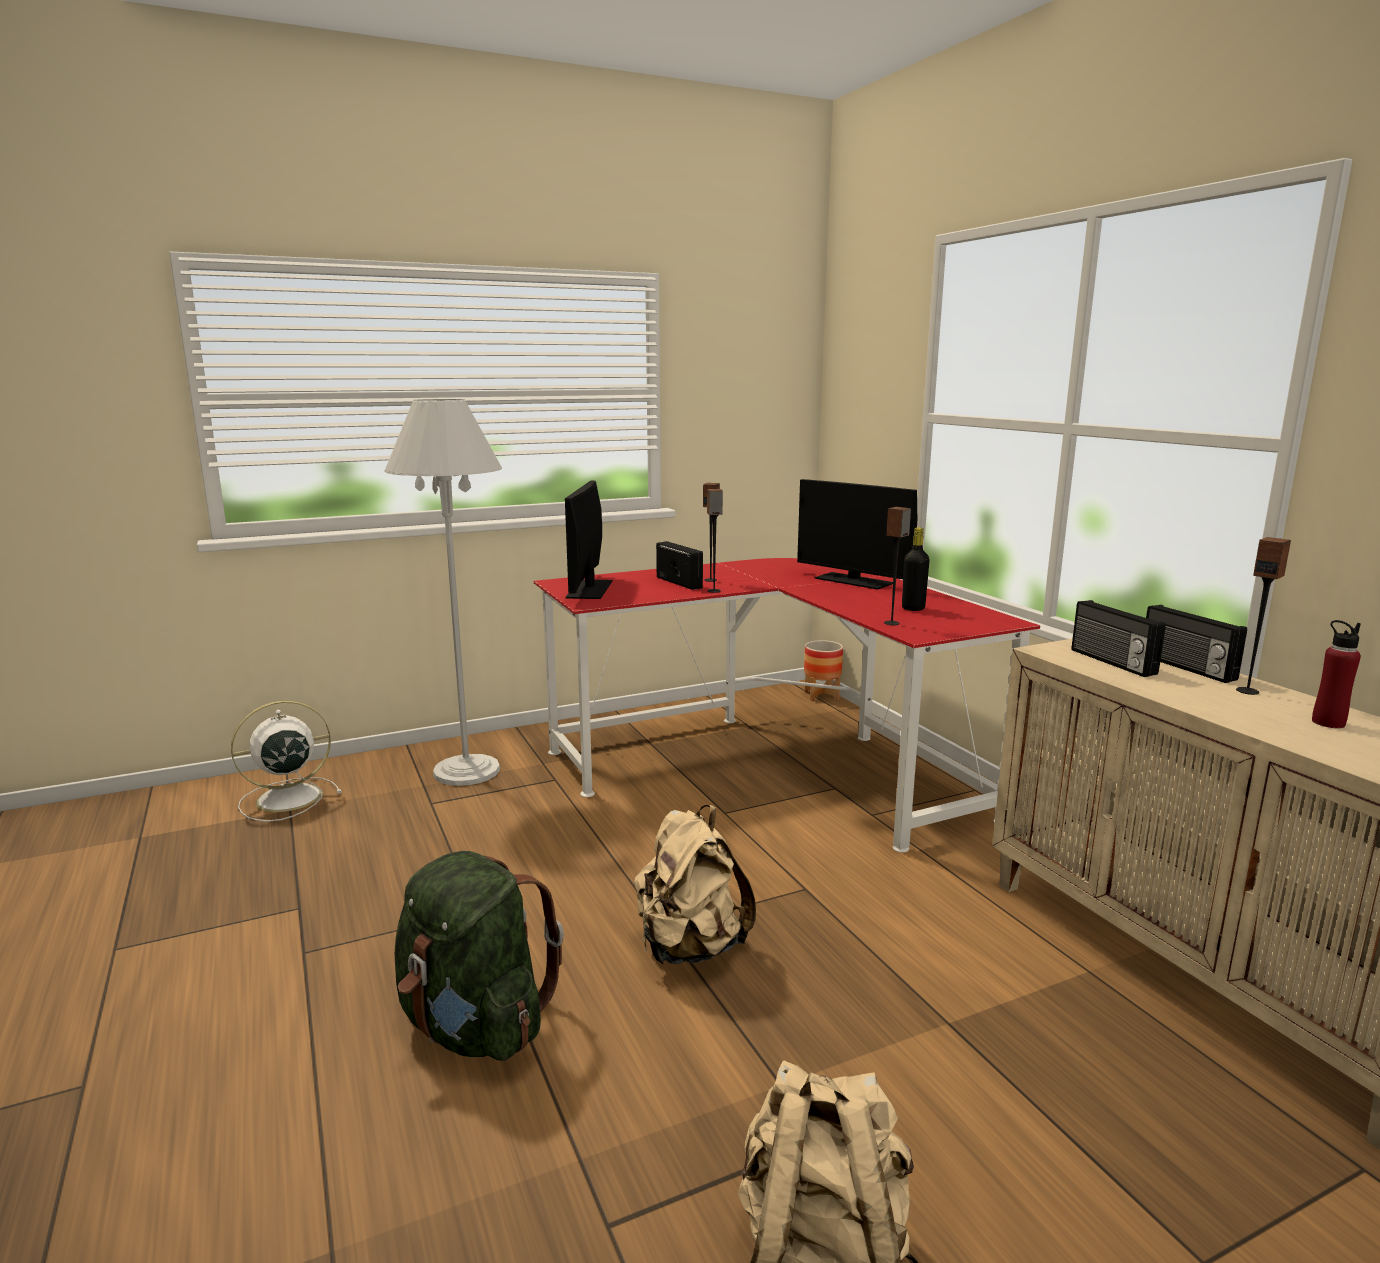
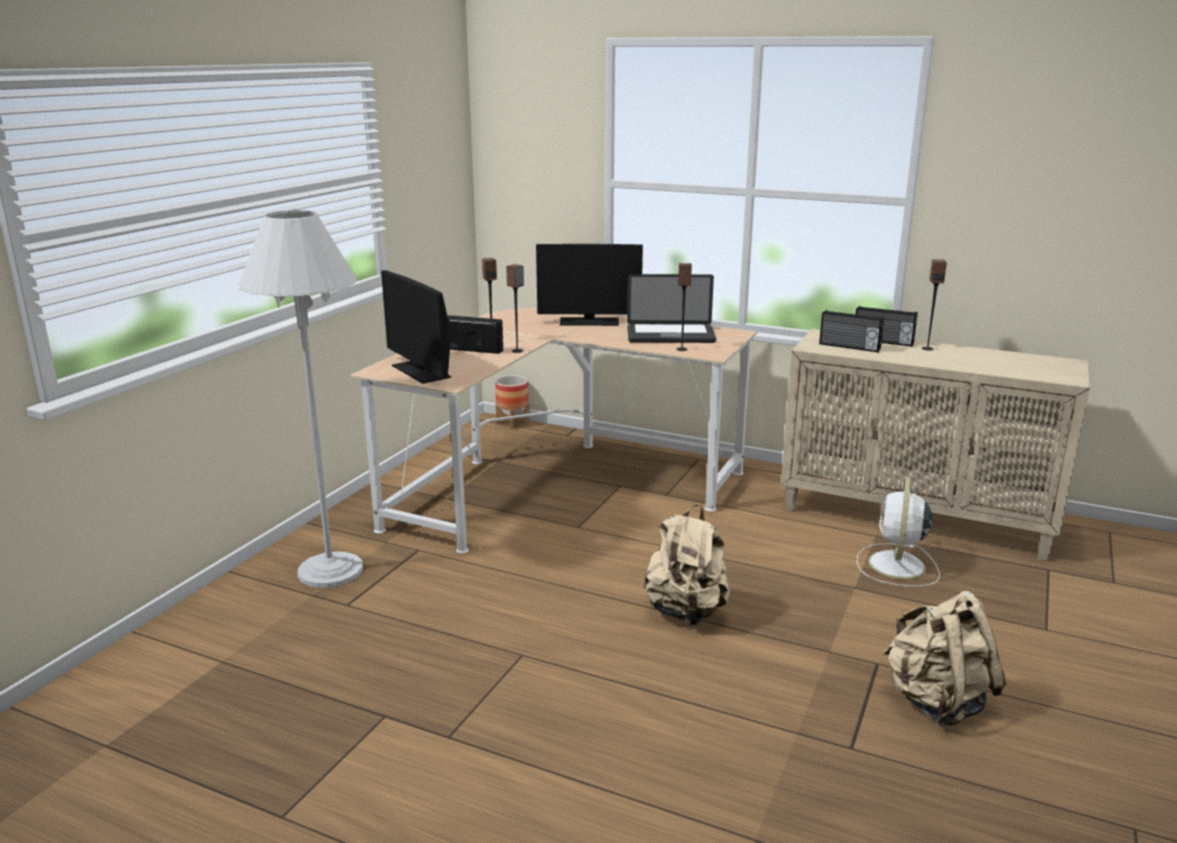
camera: 40 degrees left, 5 degrees up
(286, 799) = (198, 655): white fan -> white fan (896, 566)
(475, 1026) = (640, 711): green backpack -> none
(772, 763) = (556, 483): red desk -> beige desk
(913, 608) = (670, 335): black bottle -> laptop
(1328, 723) = (980, 357): red bottle -> none

